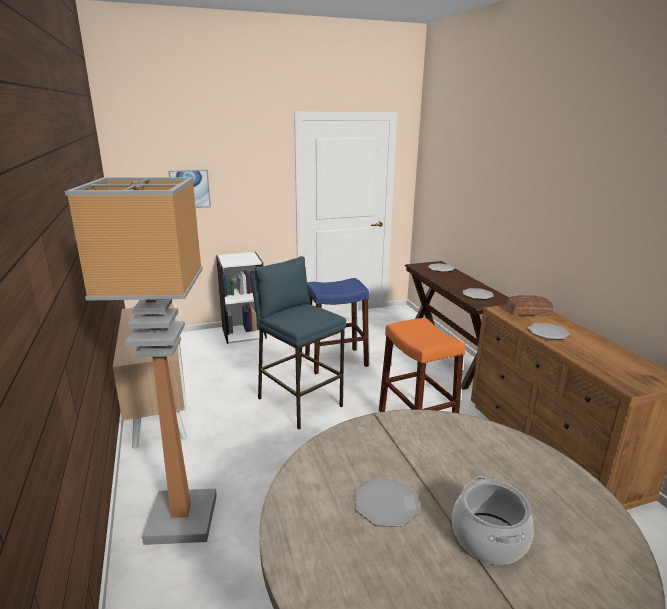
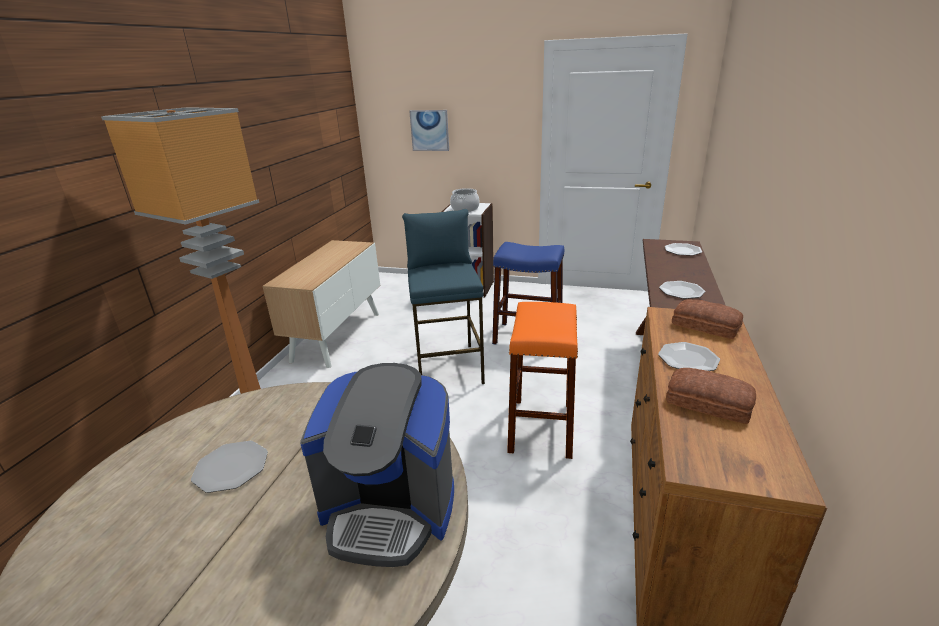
camera: 35 degrees right, 5 degrees up
(489, 538) = (252, 545): cooking pot -> cooking pot (465, 209)
(530, 476) = (389, 509): none -> coffee machine
(591, 353) = (709, 404): none -> bread

